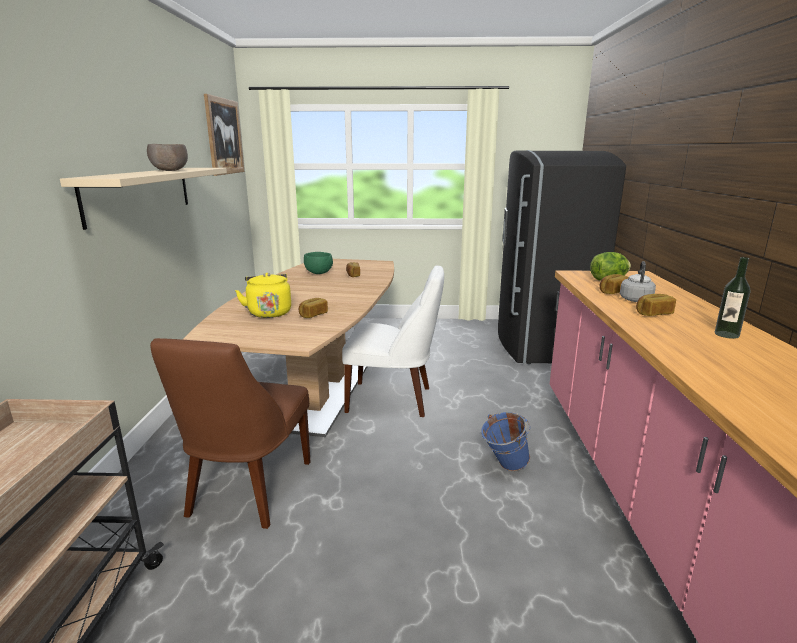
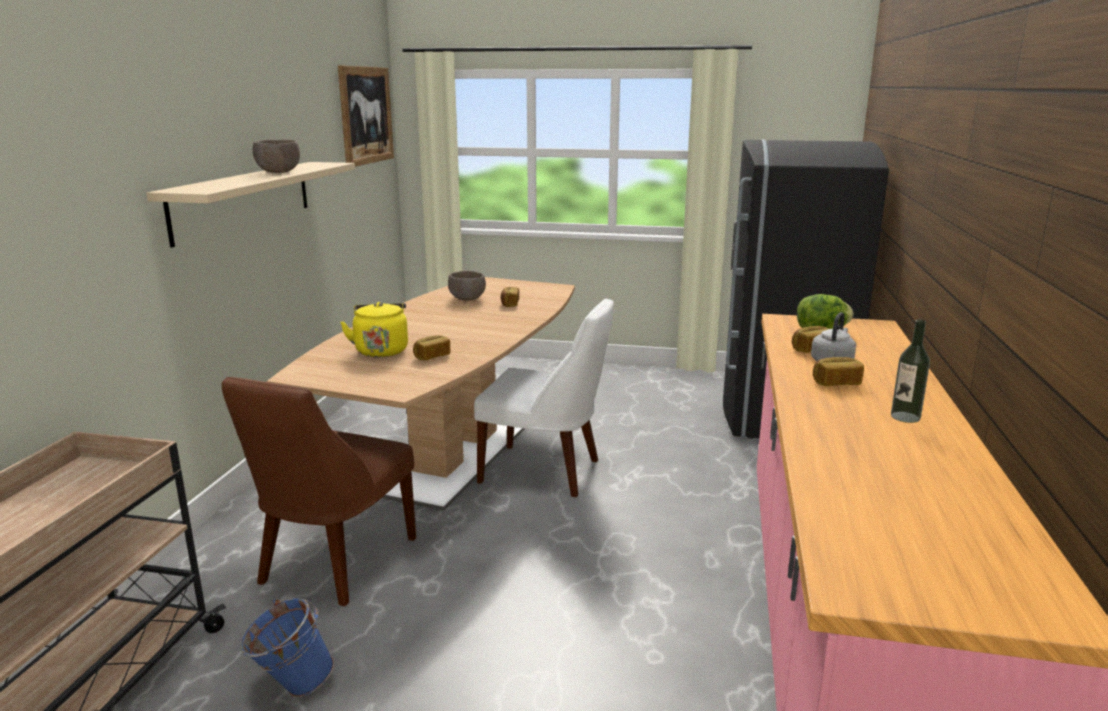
camera: 10 degrees right, 0 degrees up
(318, 273) = (467, 299): green bowl -> brown bowl
(503, 466) = (654, 568): blue bucket -> blue bucket (291, 686)

